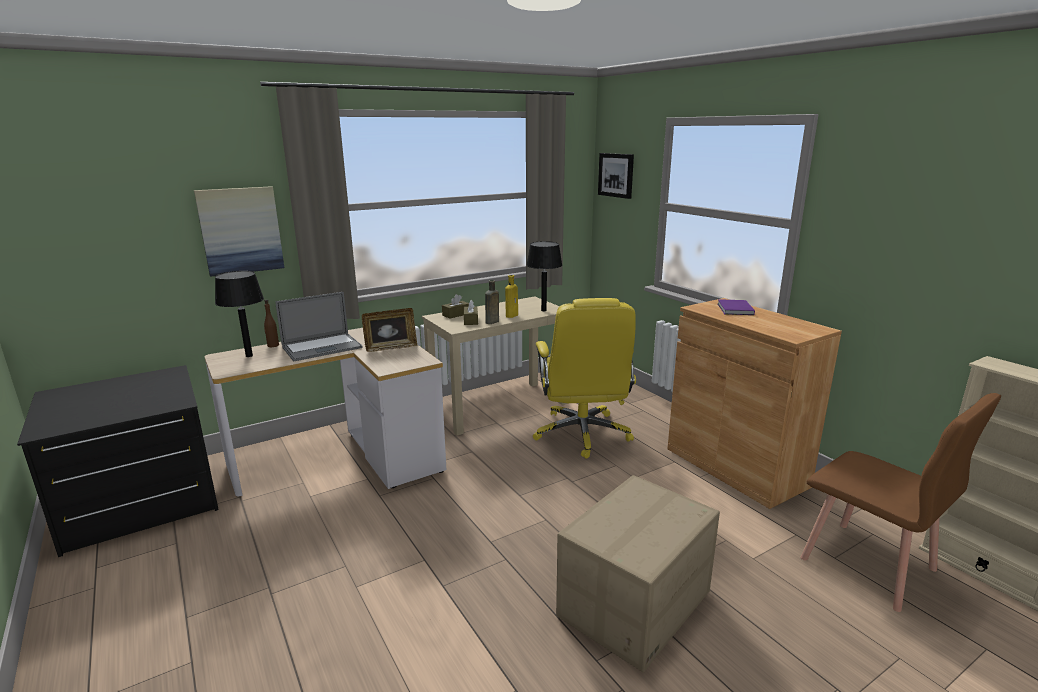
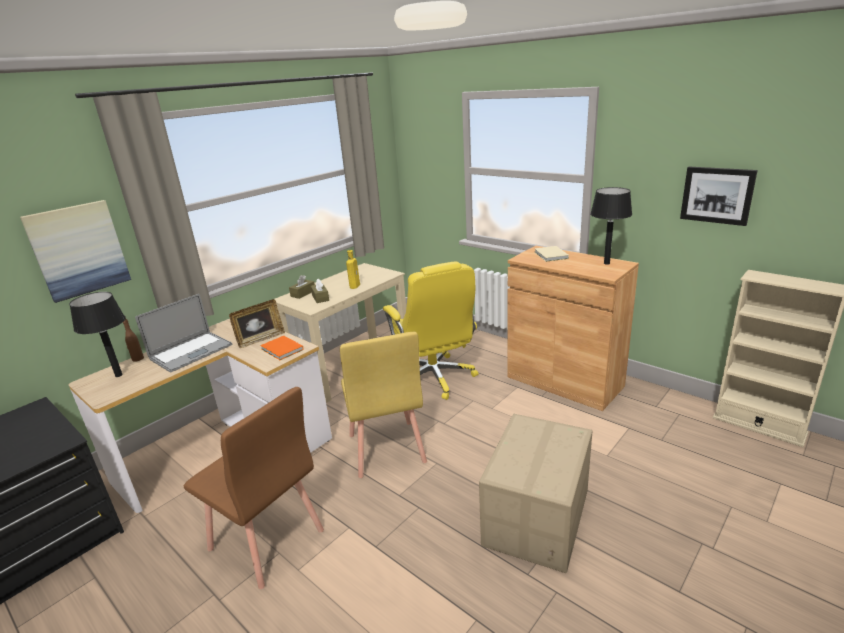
camera: 15 degrees left, 5 degrees up
(405, 360) = (282, 350): none -> orange book
(491, 322) = (340, 296): brown bottle -> none
(497, 493) = (386, 449): none -> yellow chair
(544, 310) = (380, 276): black table lamp -> black table lamp (607, 263)
(616, 175) = (418, 145): picture -> picture (717, 195)
(734, 309) = (550, 255): purple book -> beige book
(868, 565) = (685, 439): brown chair -> brown chair (266, 540)

